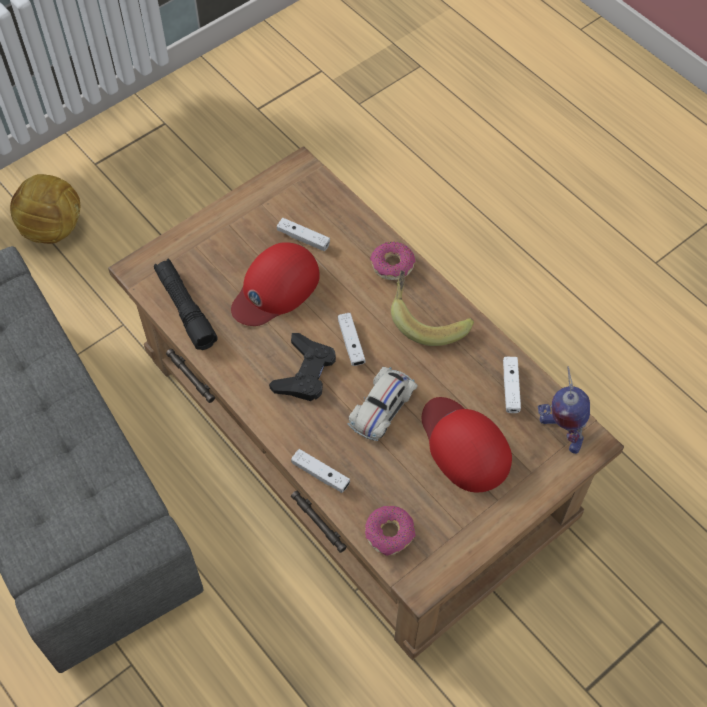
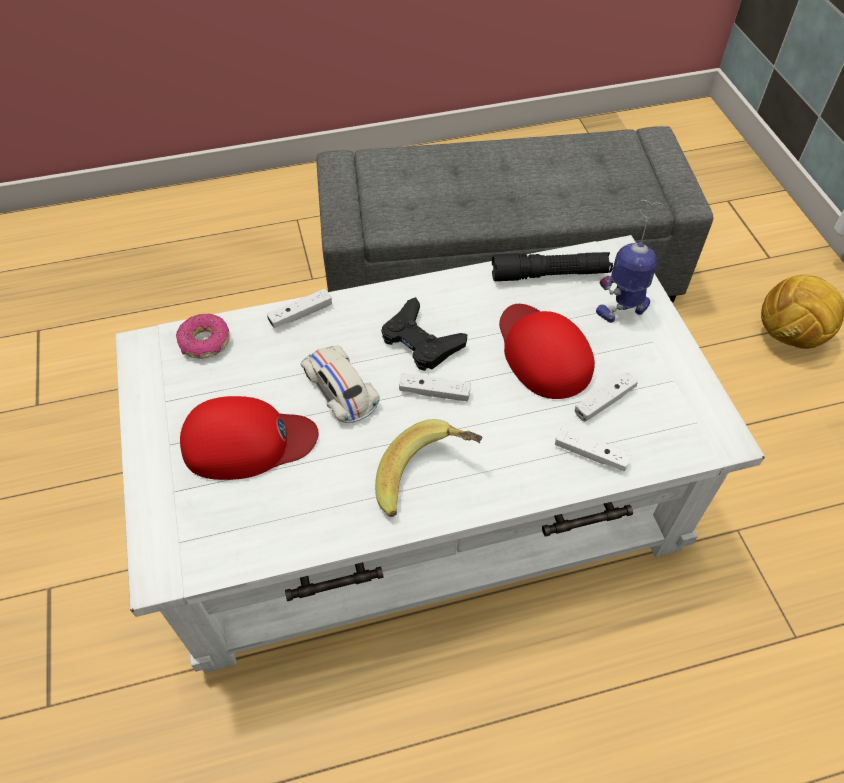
camera: 115 degrees right, 5 degrees down
(355, 440) = (420, 502): brown coffee table -> white coffee table
(392, 265) = (524, 475): donut -> none
(510, 388) = (284, 522): white game controller -> white game controller (590, 454)
(560, 432) = (196, 546): toy robot -> toy robot (624, 309)

